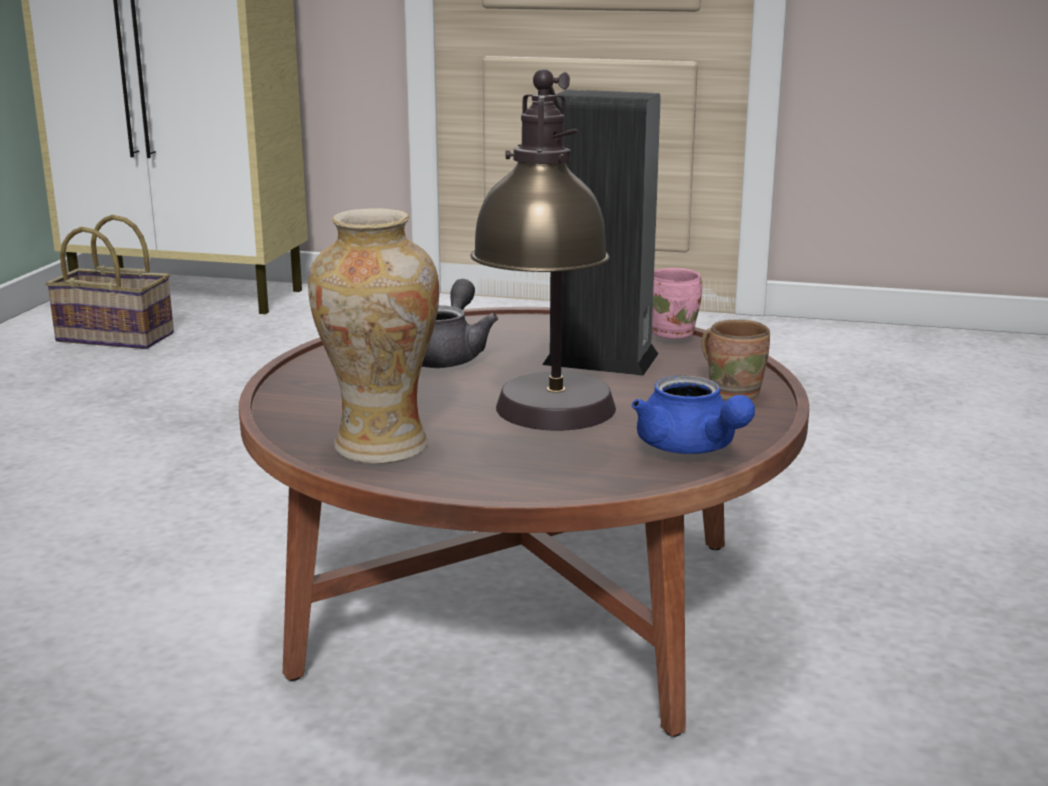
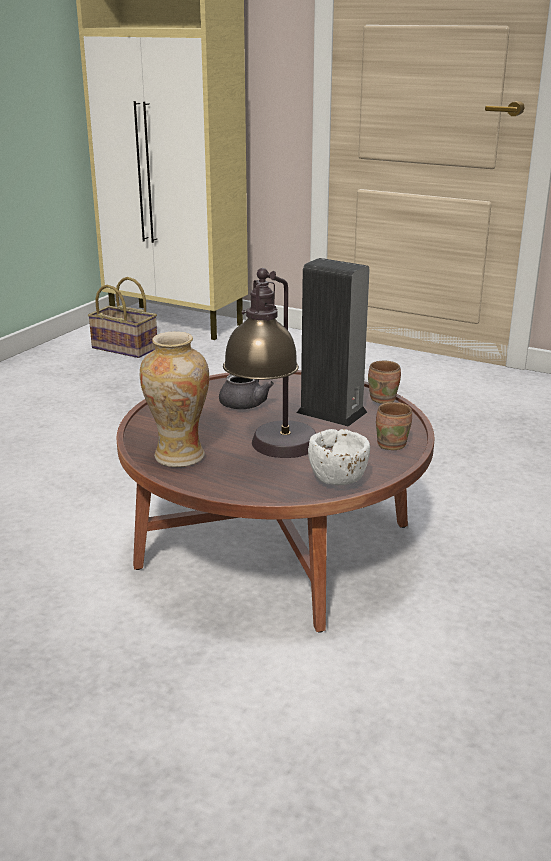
camera: 15 degrees right, 5 degrees up
(675, 333) = (385, 399): pink mug -> brown mug
(691, 448) = (338, 478): blue teapot -> white bowl

